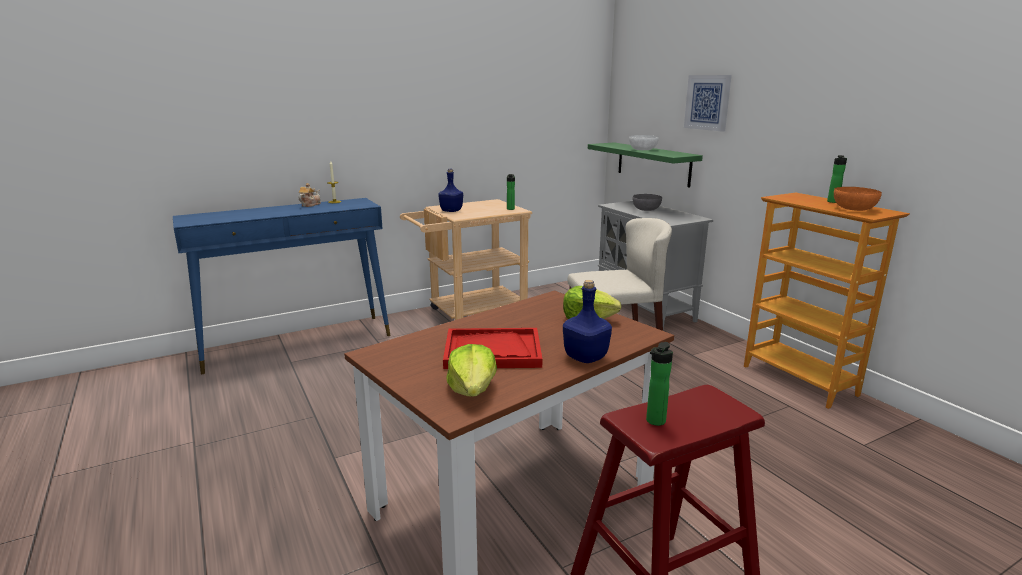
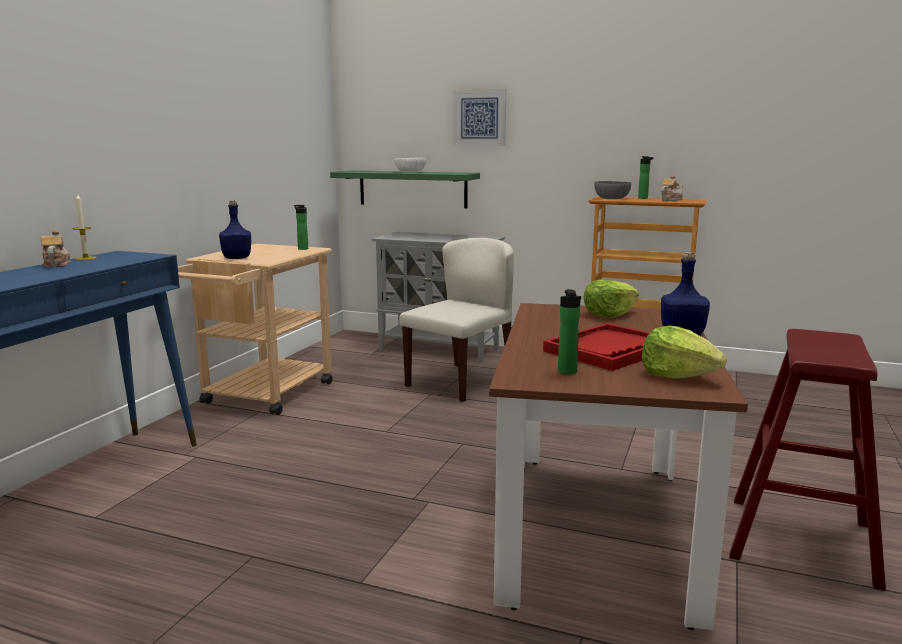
camera: 40 degrees left, 5 degrees down
(646, 209) = (429, 236): grey bowl -> grey bowl (612, 198)
(654, 422) = (828, 354): bottle -> bottle (568, 372)
(853, 209) = (670, 200): orange bowl -> teapot

